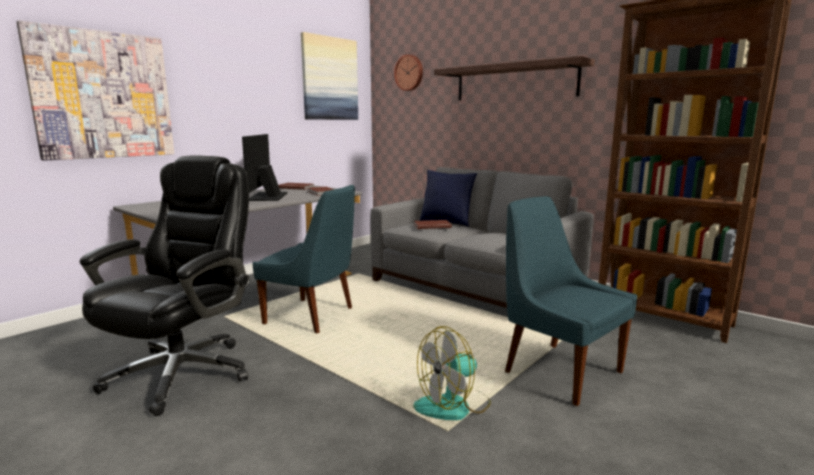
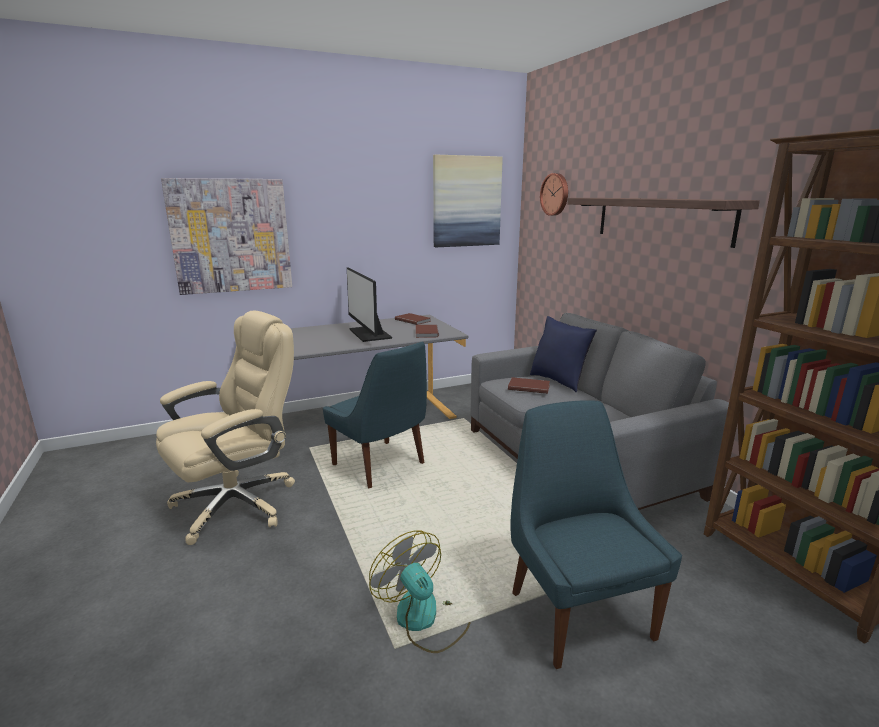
camera: 25 degrees right, 5 degrees up
(183, 372) = (238, 504): black office chair -> beige office chair
(267, 196) = (369, 334): monitor -> monitor turned 45 degrees counterclockwise
(453, 405) = (425, 619): fan -> fan turned 60 degrees clockwise

